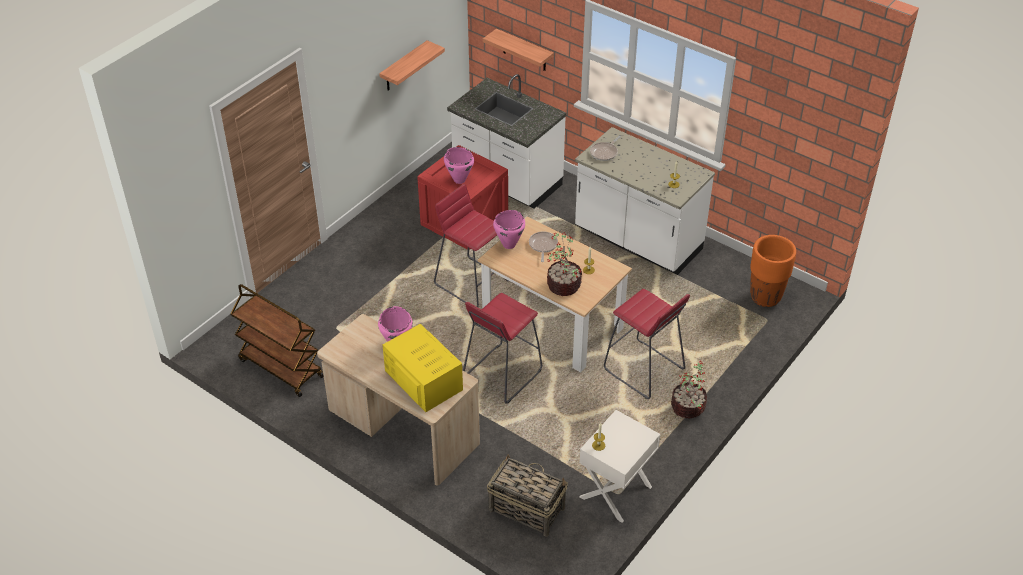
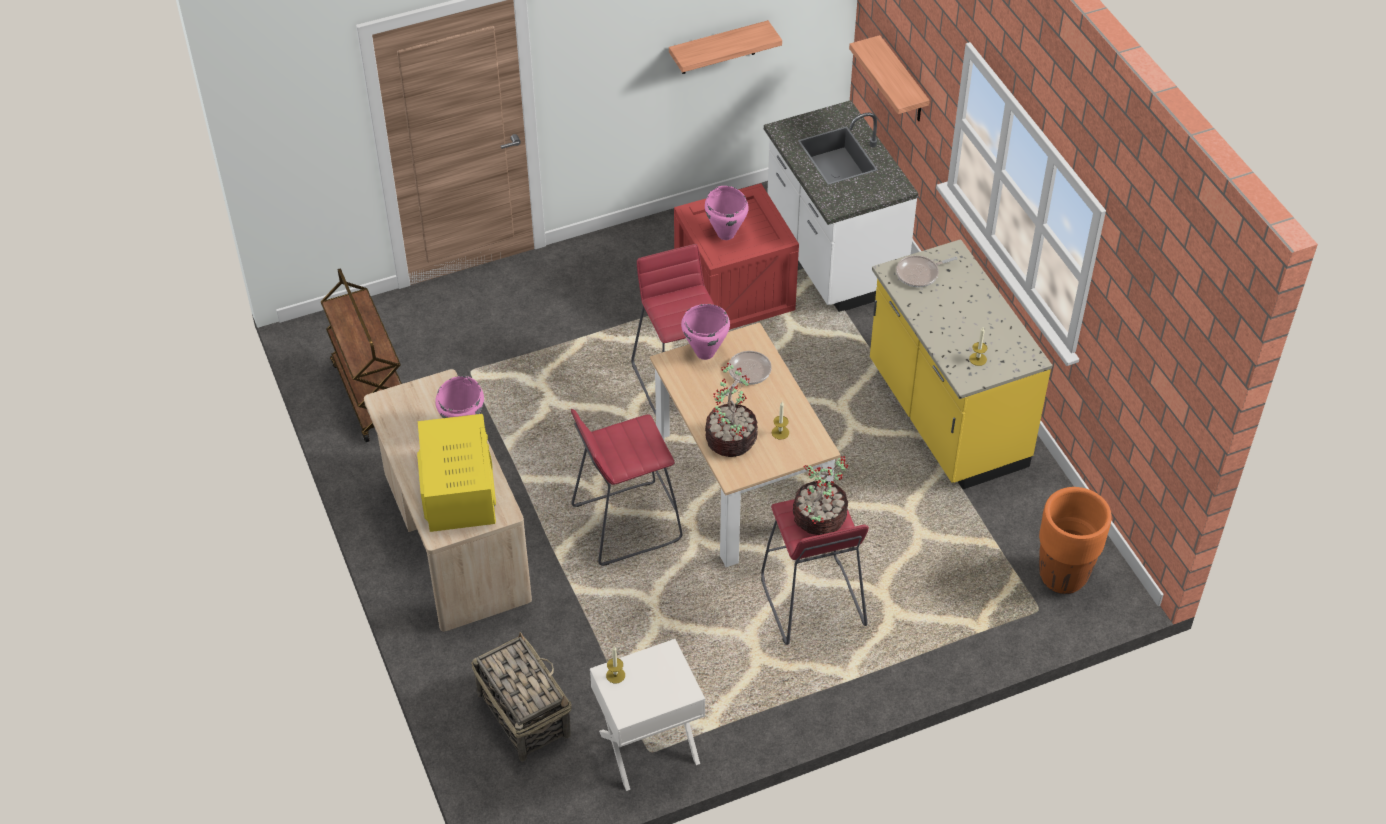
camera: 30 degrees right, 5 degrees up
(637, 241) = (945, 417): white counter -> yellow counter
(688, 408) = (830, 682): potted plant -> potted plant (819, 519)

